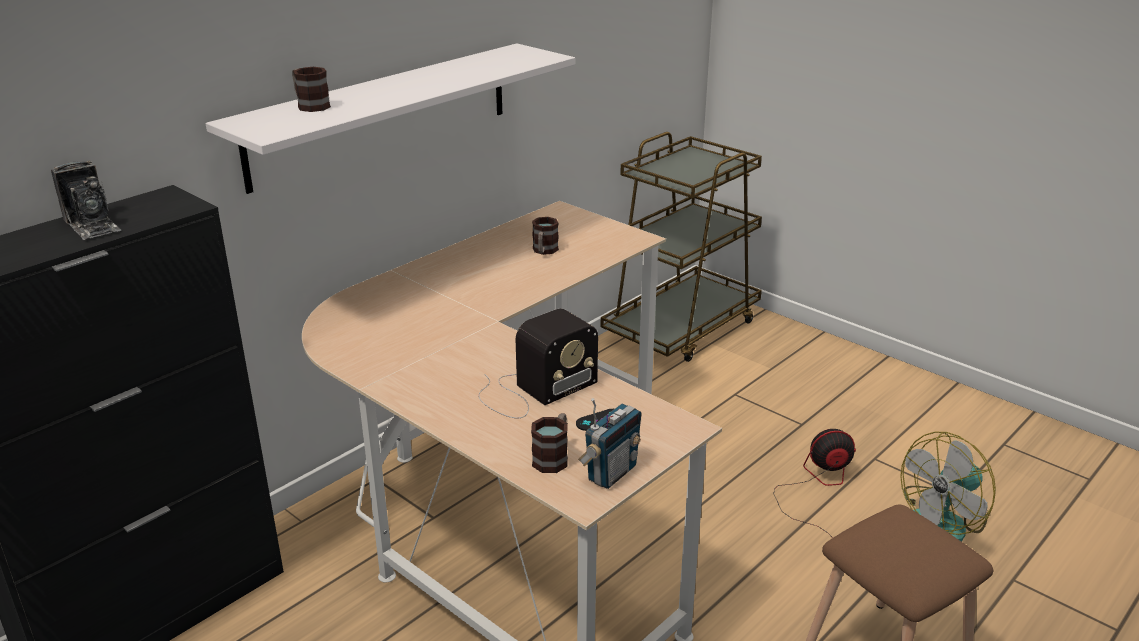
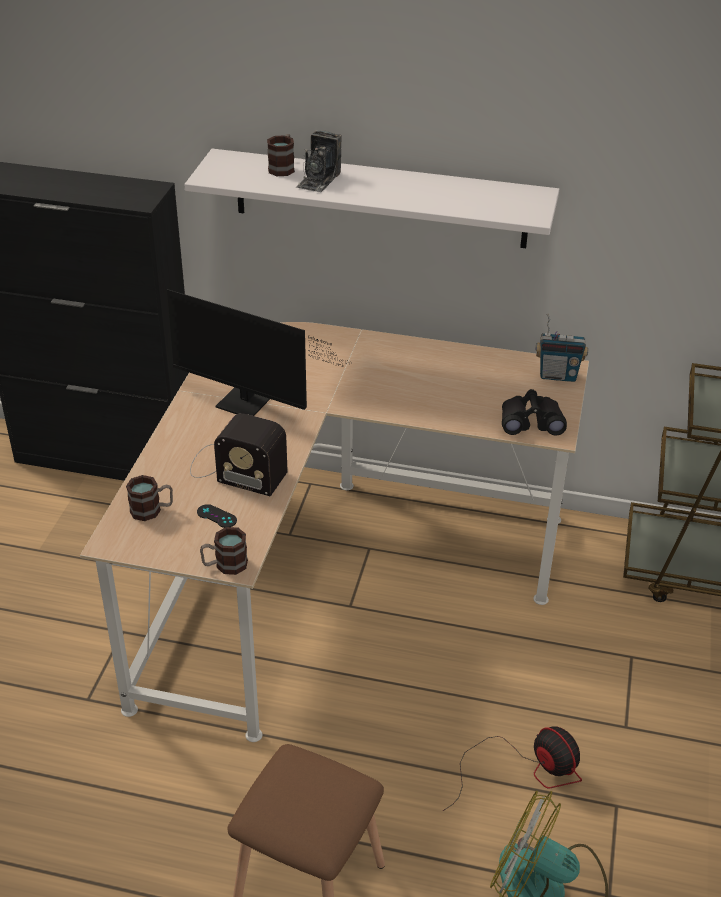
camera: 60 degrees right, 10 degrees up
(92, 225) = (89, 187): camera -> camera (318, 180)
(439, 355) = (249, 405): none -> monitor
(544, 251) = (471, 390): mug -> mug (225, 565)
(611, 473) = (149, 545): radio -> radio (558, 375)
(613, 242) = (531, 422): none -> black binoculars

